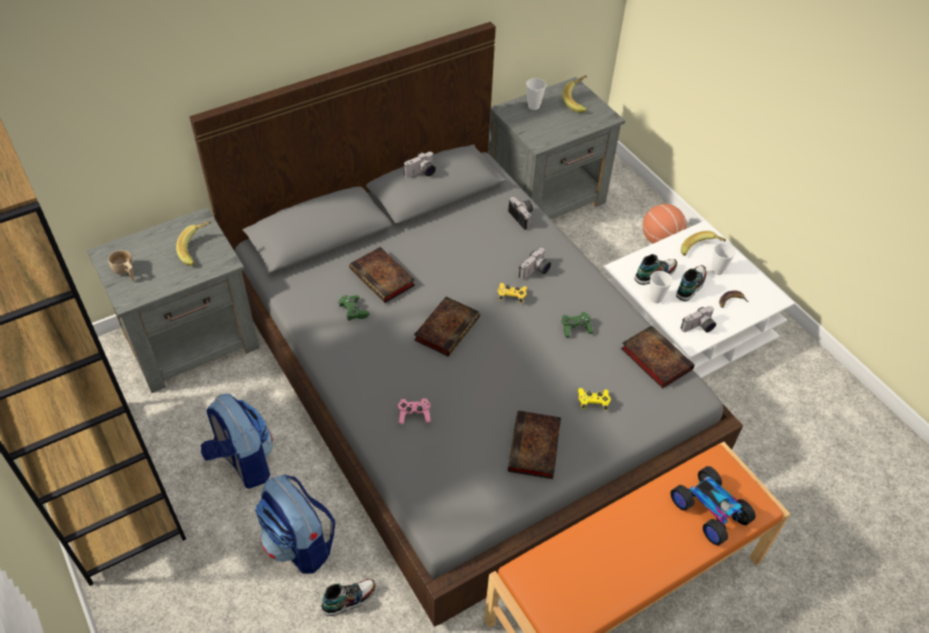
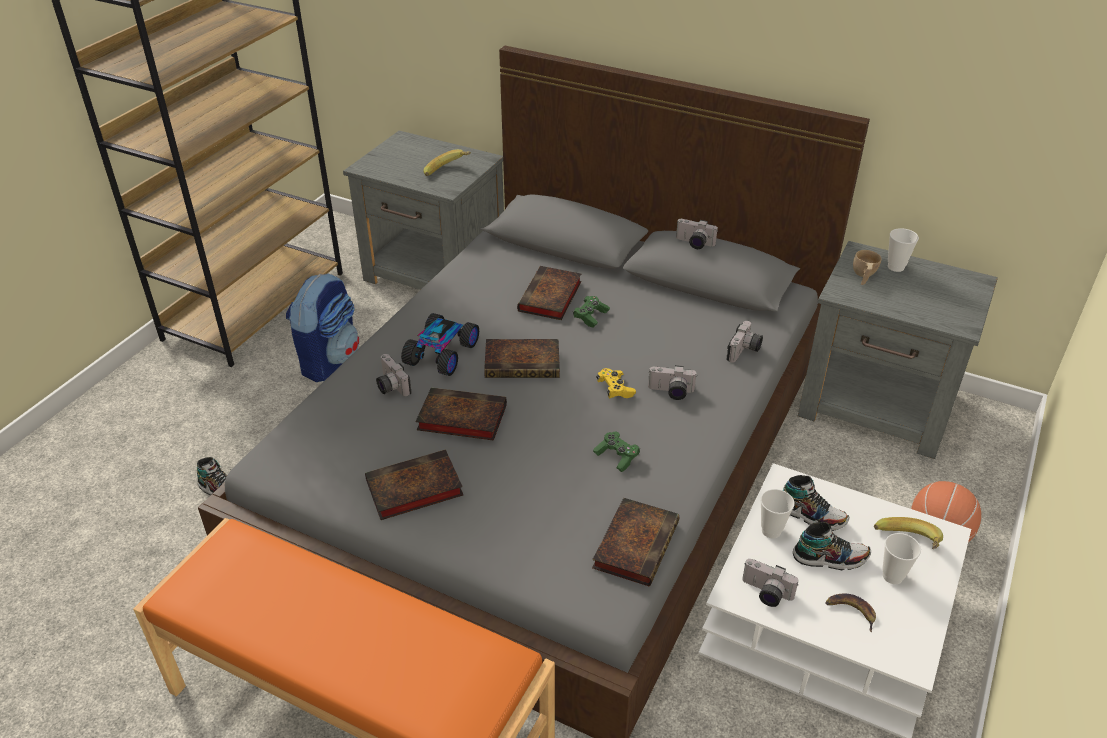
camera: 60 degrees right, 10 degrees down
(125, 272) = (390, 154): beige cup -> beige cup (863, 276)
(300, 544) = (265, 433): backpack -> none
(353, 311) = (489, 298): green game controller -> green game controller (590, 316)
(414, 415) = (390, 386): pink game controller -> camera
(482, 390) = (459, 418): none -> book
(578, 101) = (955, 294): banana -> none
(593, 402) = (517, 512): yellow game controller -> none
(710, 510) = (420, 678): toy car -> toy car (442, 353)

